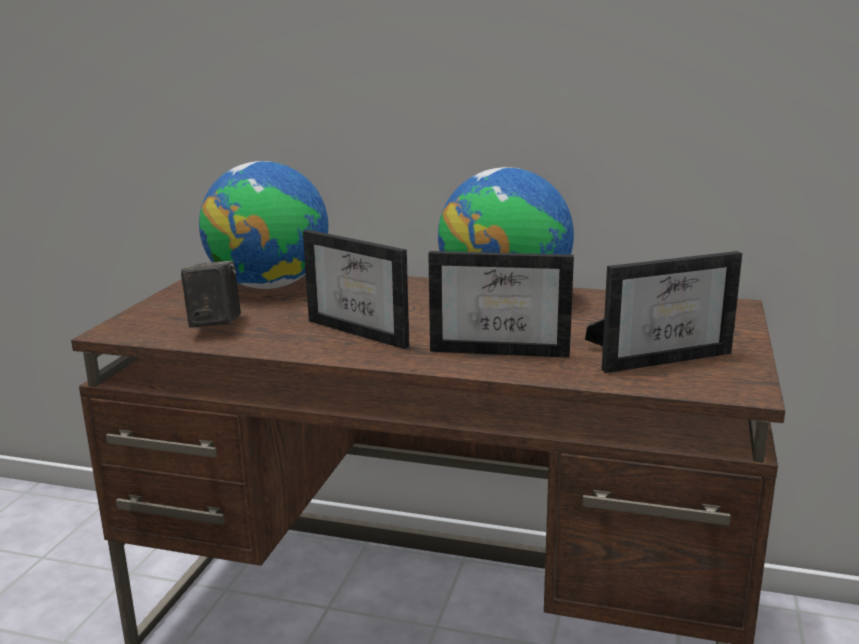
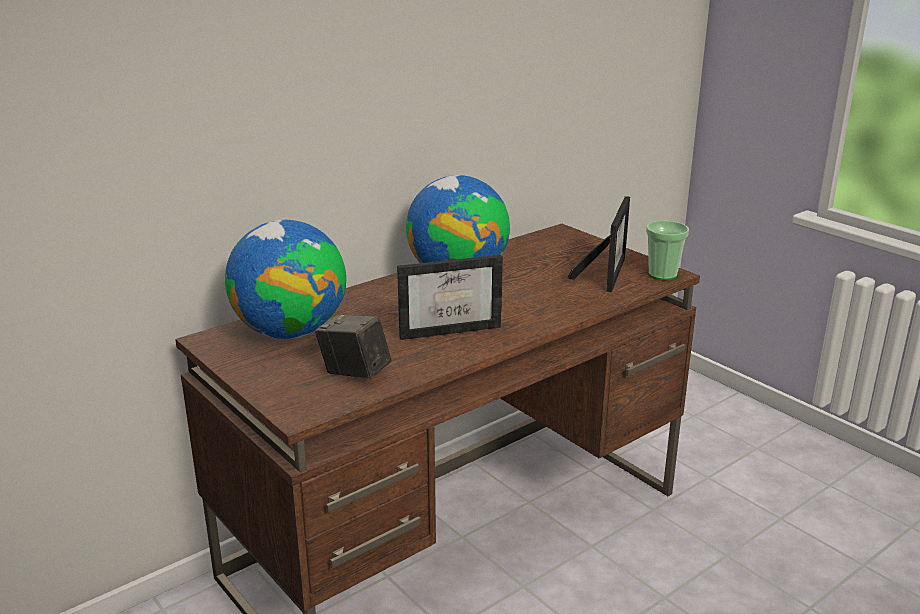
camera: 55 degrees left, 5 degrees up
(503, 348) = (540, 302): picture frame -> none
(728, 387) = (662, 275): none -> cup

